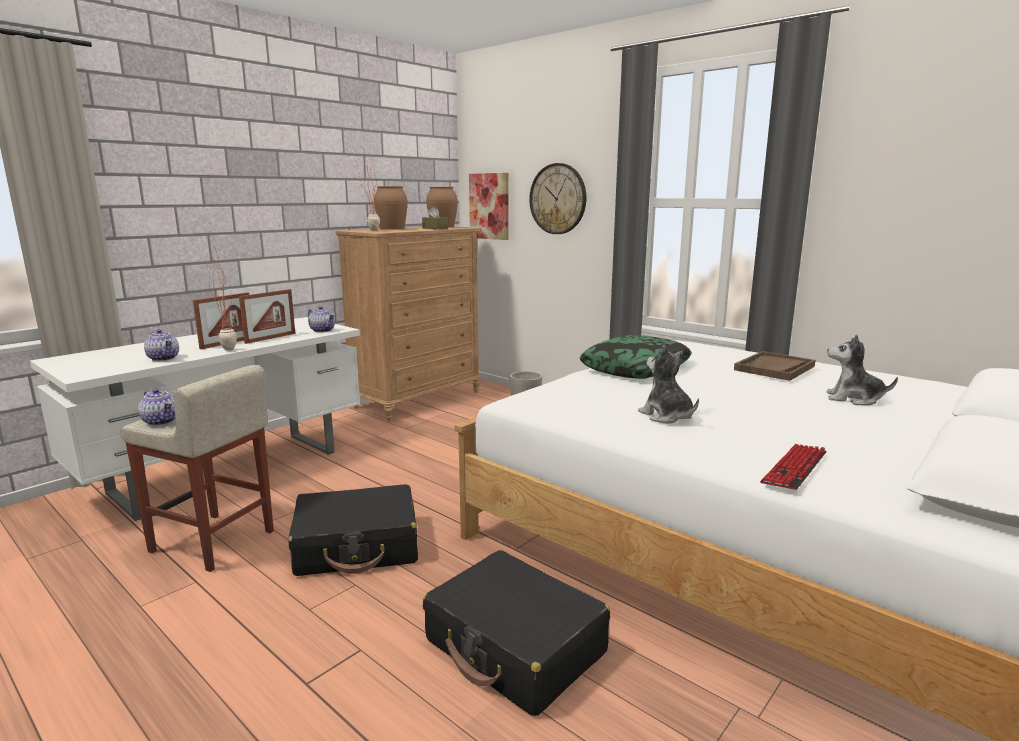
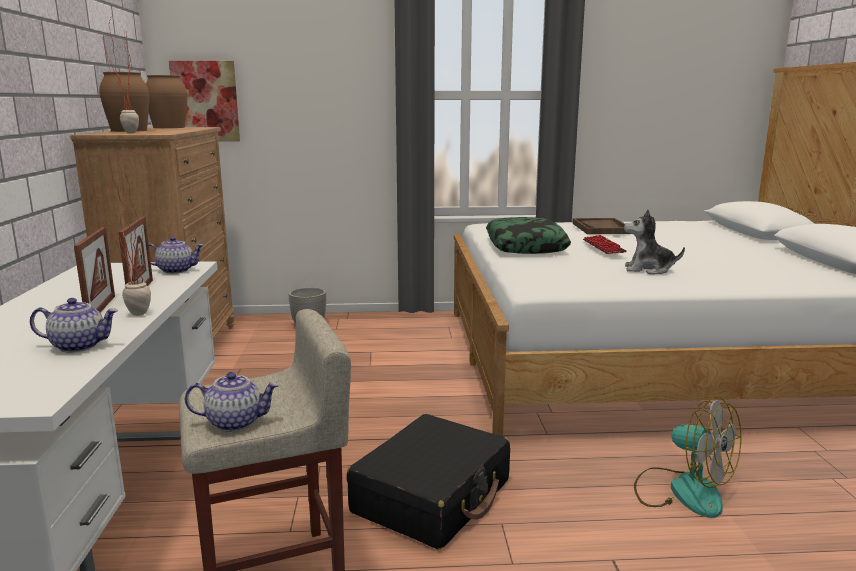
camera: 45 degrees left, 0 degrees up
(435, 228) = (182, 129): brown tissue box -> none
(515, 647) = (682, 491): black suitcase -> fan
(558, 199) = (310, 92): wall clock -> none
(794, 468) = (780, 278): keyboard -> keyboard (603, 246)
(853, 399) = (682, 237): plush toy -> none

